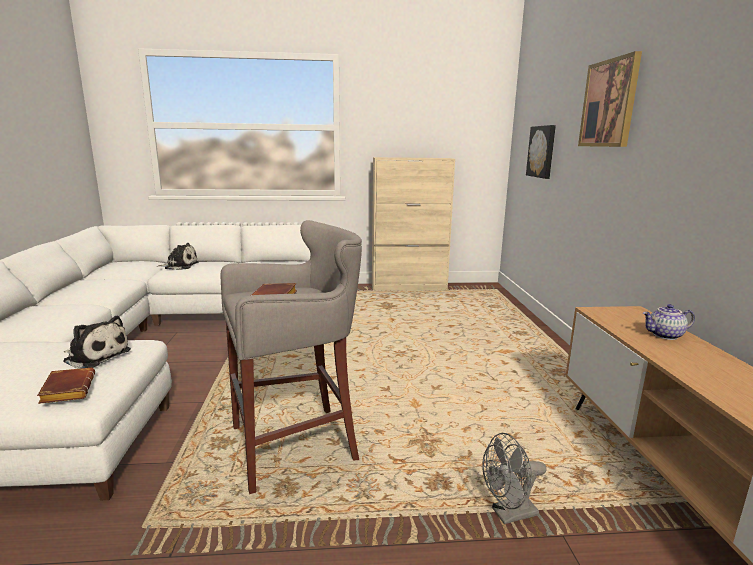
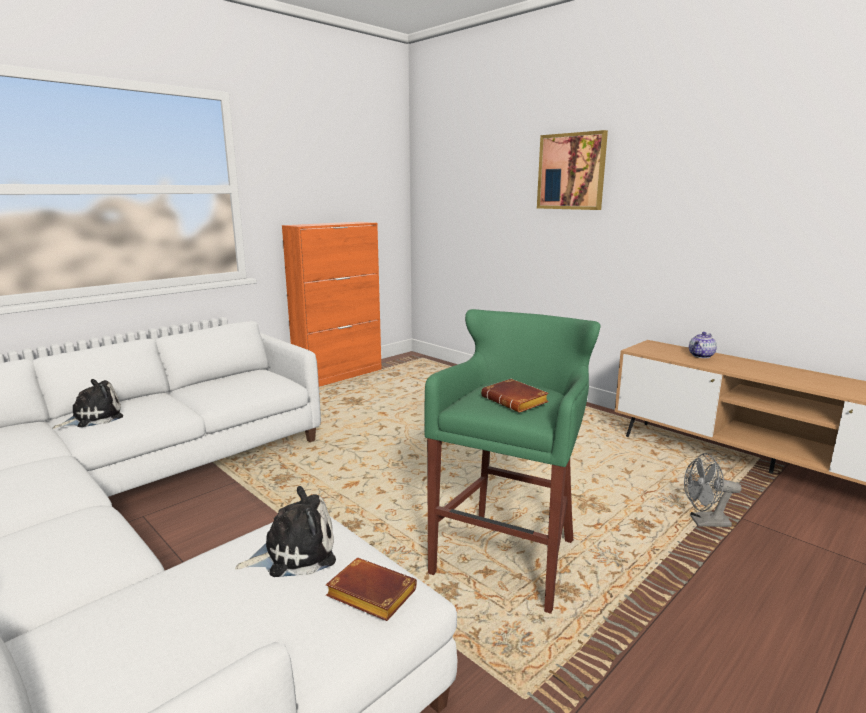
camera: 40 degrees left, 0 degrees up
(297, 444) = (508, 555): grey stool -> green stool
(409, 287) = (339, 376): beige cabinet -> orange cabinet
(508, 514) = (704, 522): grey fan -> grey fan turned 60 degrees clockwise
(542, 151) = (473, 212): picture -> none

